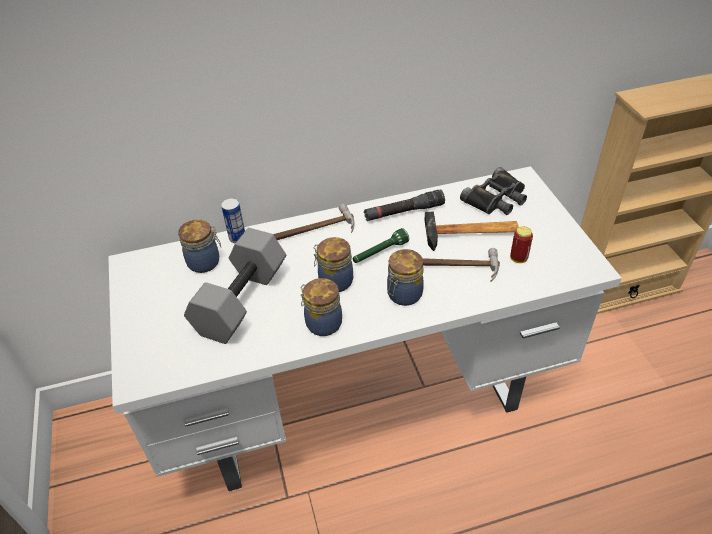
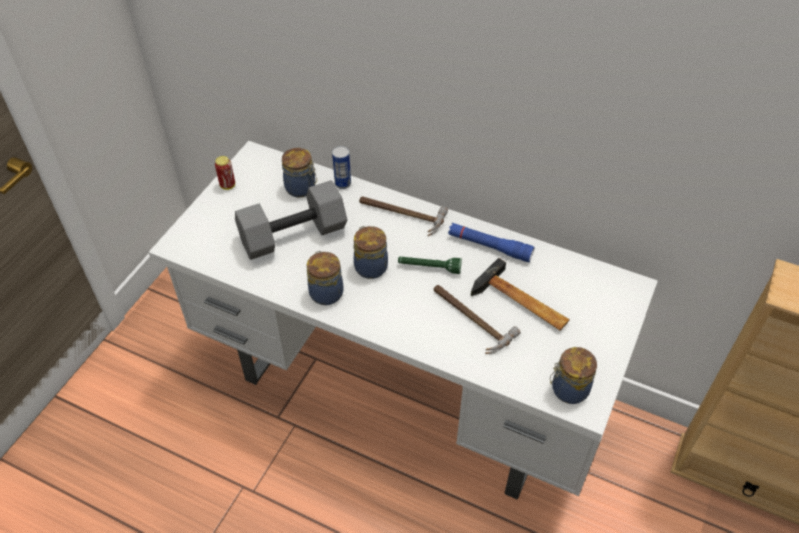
camera: 40 degrees right, 5 degrees up
(403, 295) = (405, 314): jar -> jar (568, 390)
(404, 212) = (489, 246): black flashlight -> blue flashlight
(496, 198) = (583, 289): black binoculars -> none
(518, 259) = (533, 352): can -> can (227, 185)

